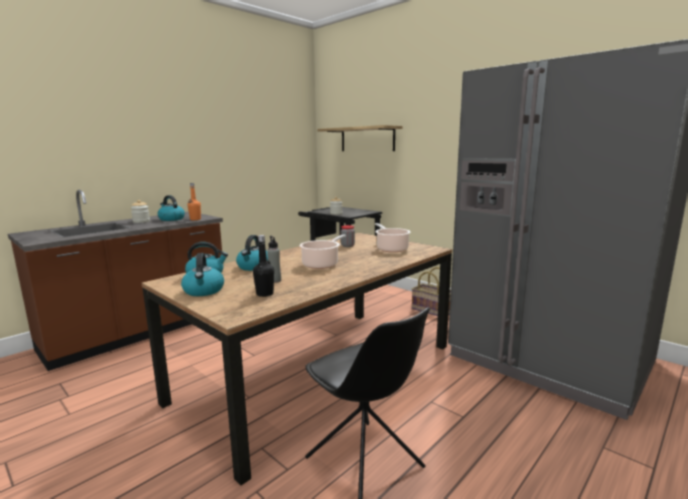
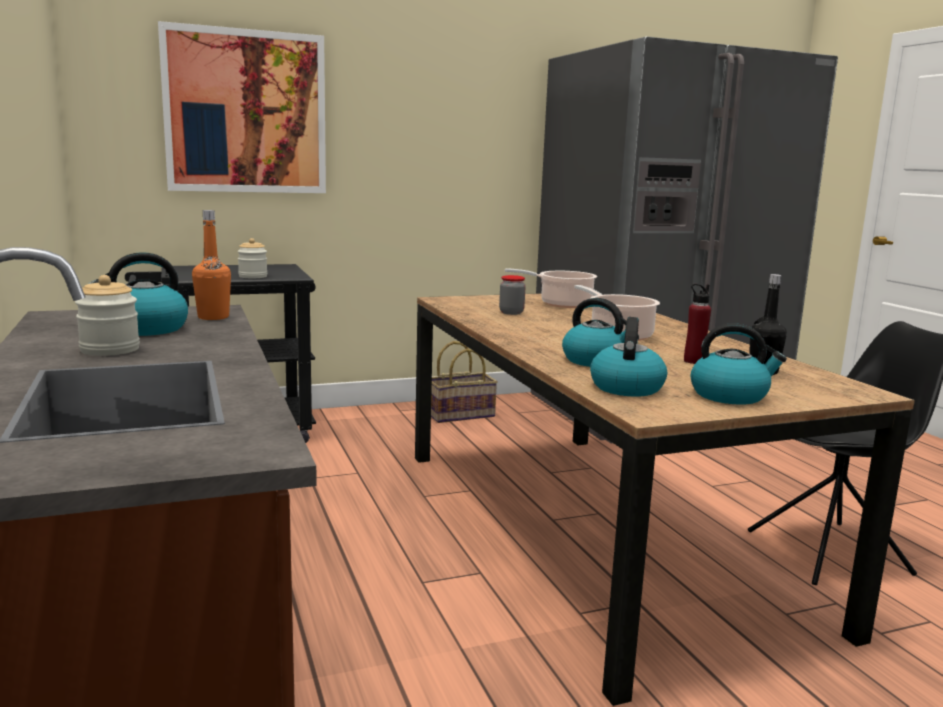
camera: 65 degrees left, 0 degrees up
(275, 280) = (694, 361): grey bottle -> red bottle
(367, 139) = (246, 112): shelf -> picture

